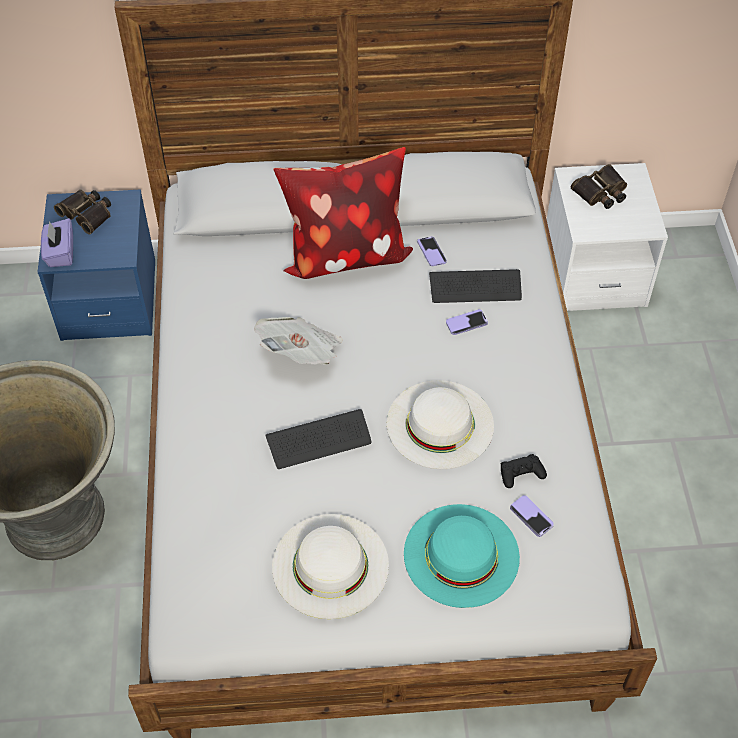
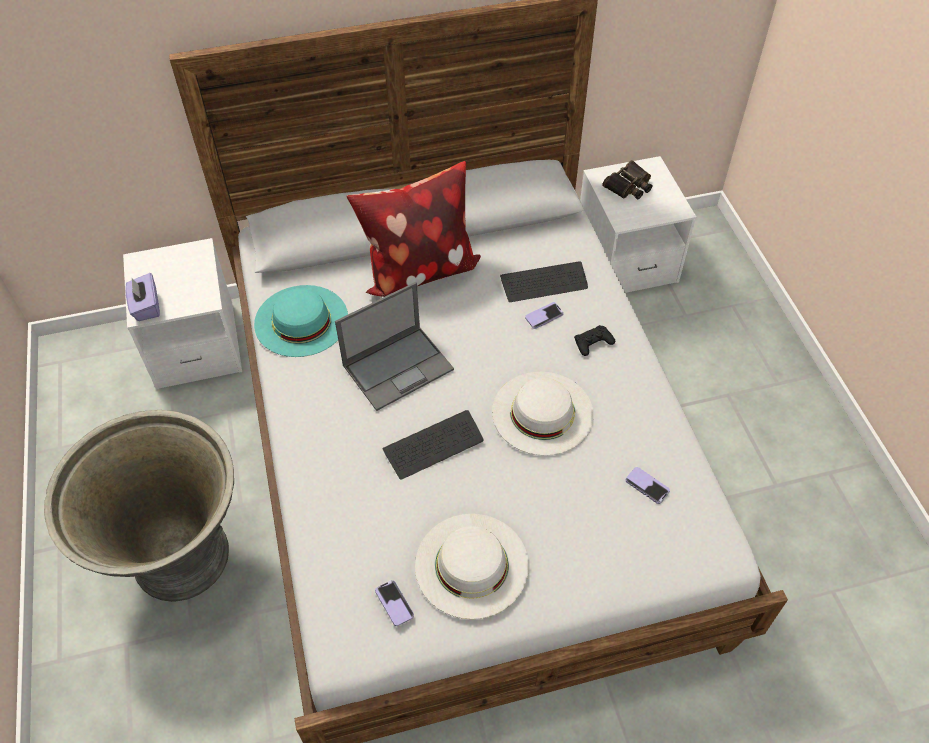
camera: 10 degrees left, 0 degrees up
(87, 214) = (165, 267): binoculars -> none
(109, 300) = (196, 345): blue nightstand -> white nightstand
(301, 354) = (399, 366): newspaper -> laptop
(431, 252) = (497, 257): phone -> phone (394, 603)
(461, 555) = (592, 533): turquoise hat -> turquoise hat (301, 320)
(521, 473) = (628, 447): black game controller -> black game controller (593, 343)

